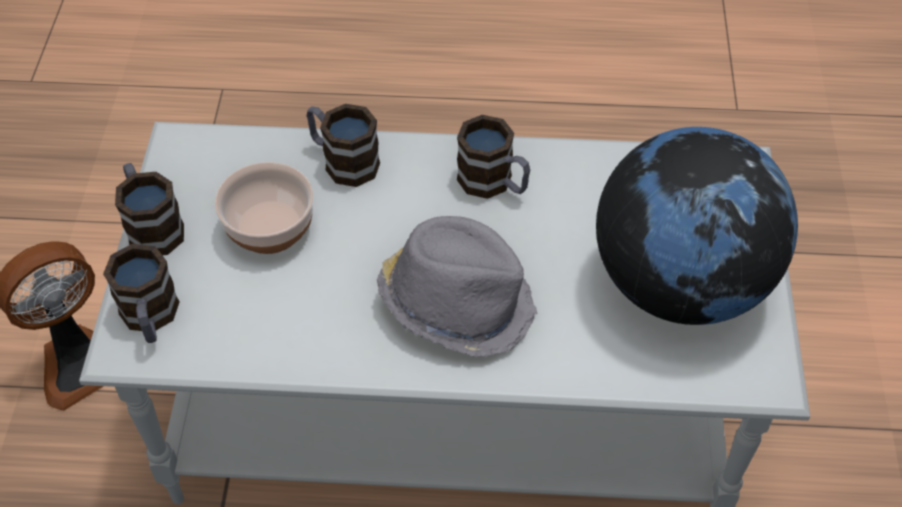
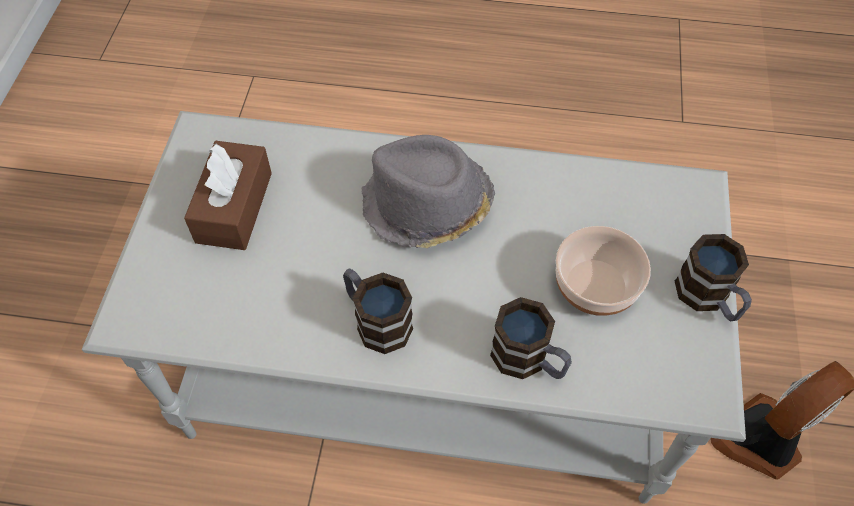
camera: 175 degrees left, 5 degrees up
(150, 319) = (684, 210): mug -> none
(680, 284) = (234, 207): globe -> brown tissue box

